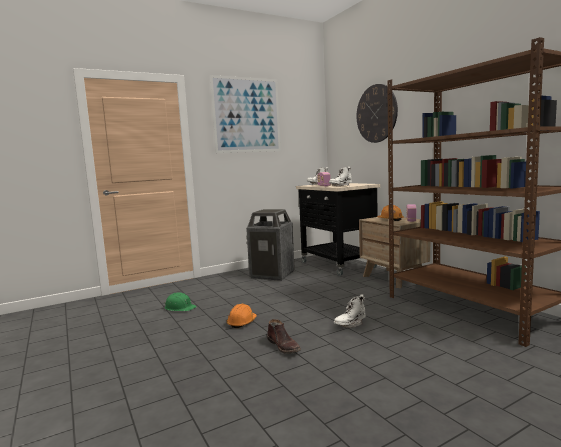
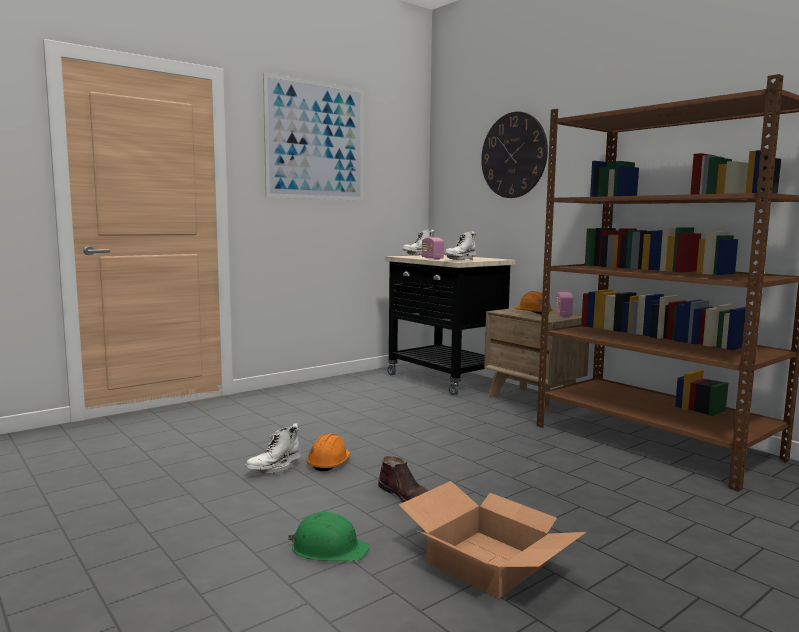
camera: 10 degrees left, 0 degrees up
(180, 307) = (218, 441): green hard hat -> green hard hat (329, 548)
(273, 274) = (349, 392): trash can -> none
(322, 395) = (489, 562): none -> cardboard box
(350, 324) = (494, 465): white boot -> white boot (274, 469)

